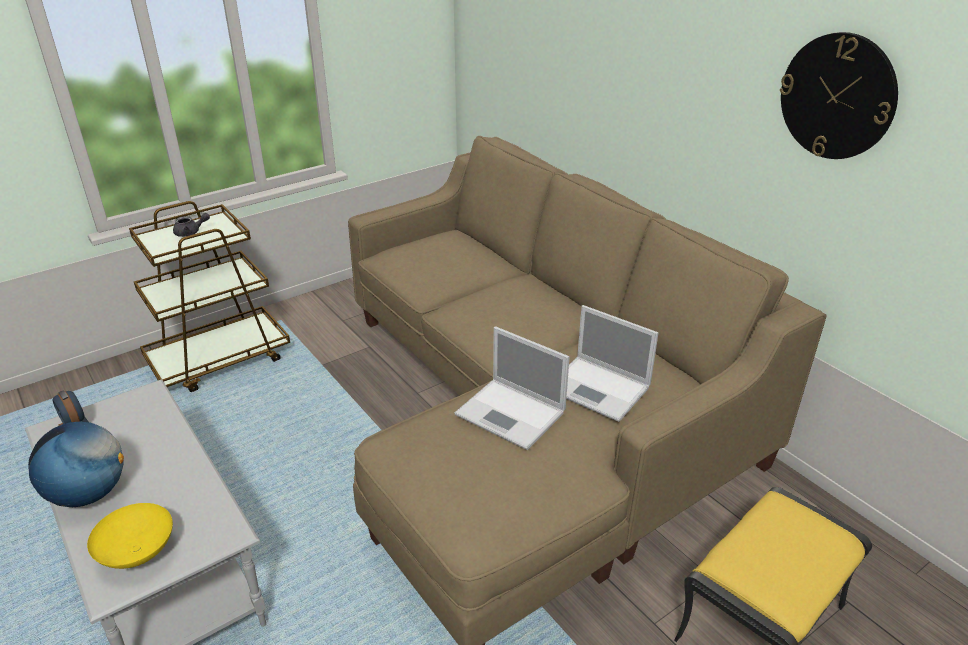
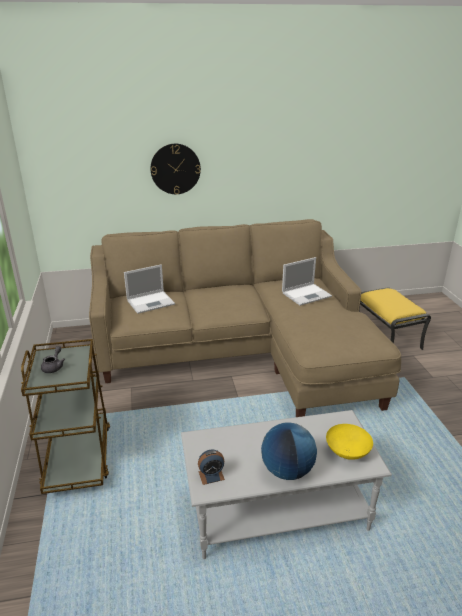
camera: 65 degrees left, 5 degrees down
(512, 414) = (312, 317): laptop -> laptop (151, 302)
(837, 96) = (307, 145): wall clock -> wall clock (175, 169)

